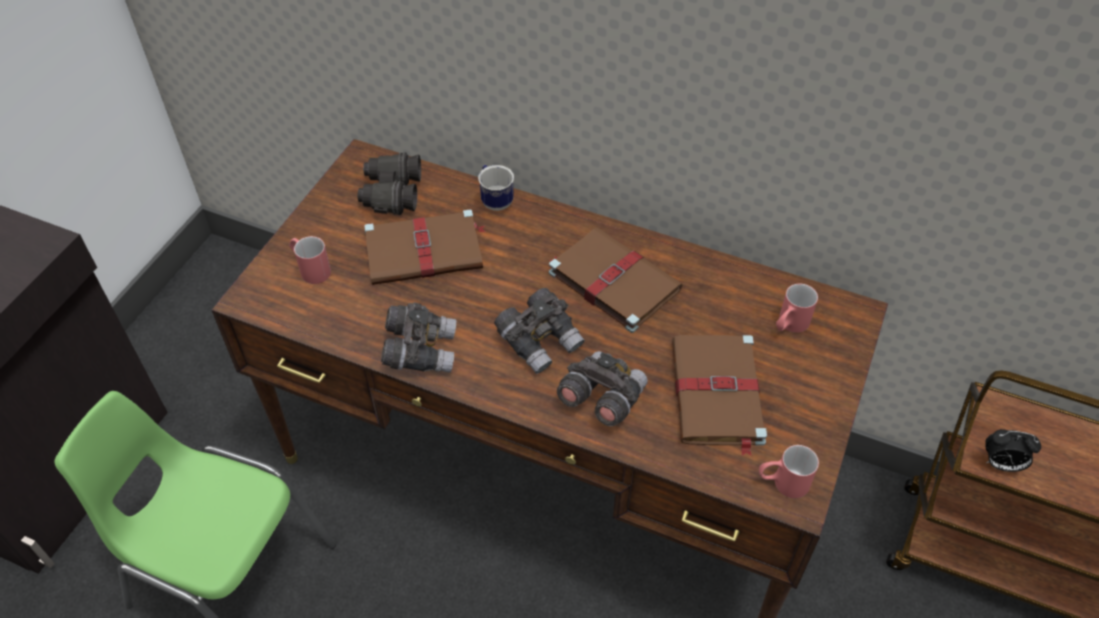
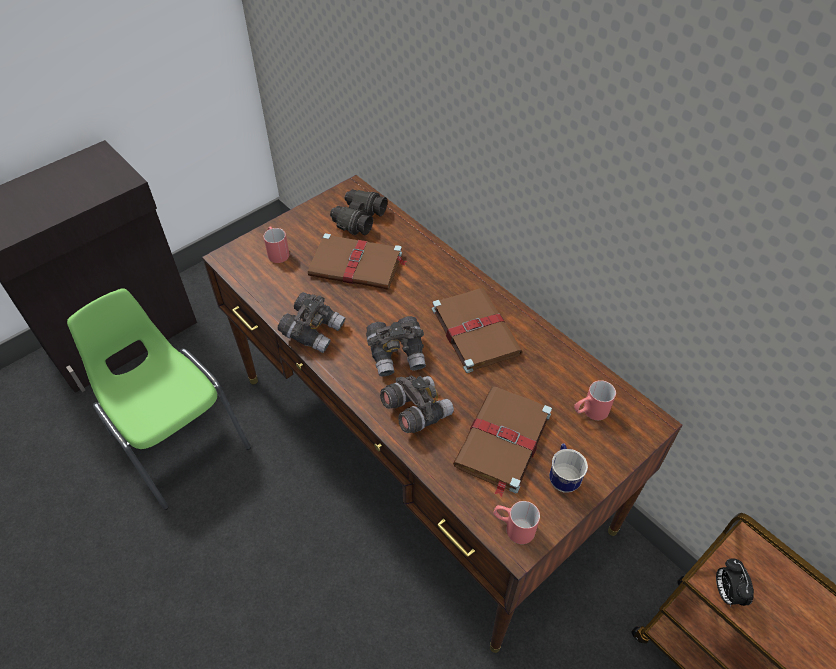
camera: 25 degrees right, 0 degrees up
(495, 200) = (425, 245): mug -> mug (563, 477)
(1001, 464) = (726, 592): alarm clock -> alarm clock turned 45 degrees clockwise

